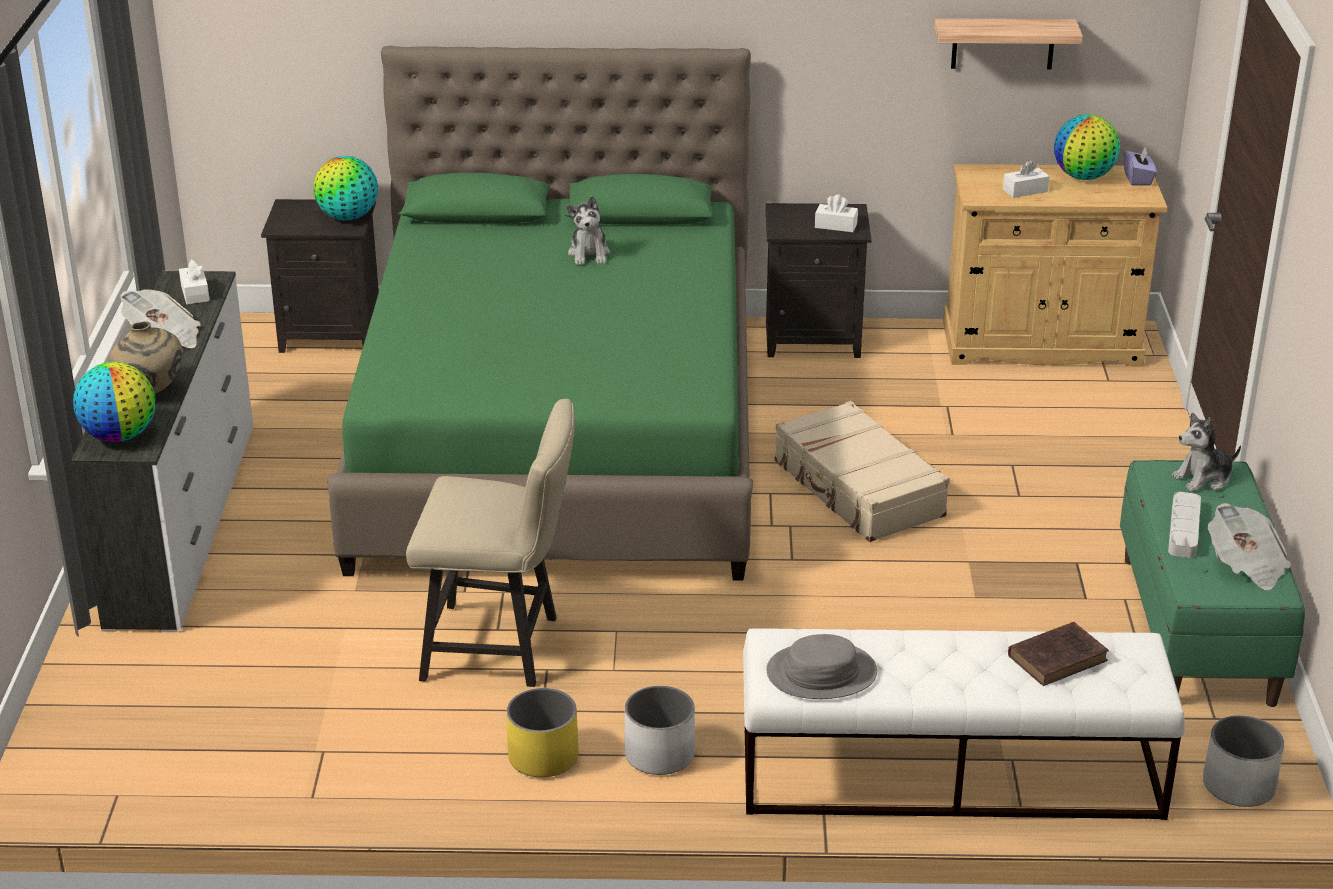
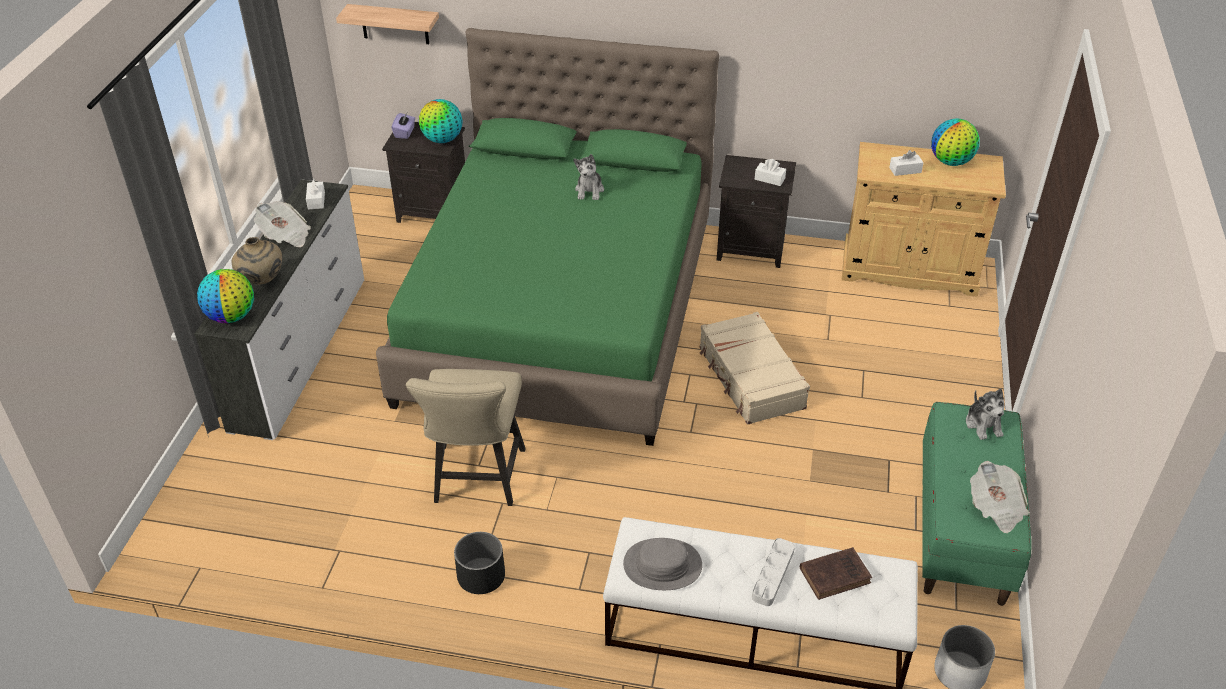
camera: 10 degrees right, 10 degrees up
(501, 648) = (477, 481): beige chair -> beige chair turned 75 degrees clockwise
(543, 756) = (481, 576): yellow planter -> black planter
(659, 755) = (559, 585): white planter -> none
(1003, 43) = (902, 62): shelf -> shelf (394, 24)
(1138, 179) = (990, 167): purple tissue box -> purple tissue box (405, 133)
(1183, 529) = (957, 469): grey tray -> grey tray (773, 574)
(1203, 479) = (983, 425): plush toy -> plush toy turned 90 degrees counterclockwise

